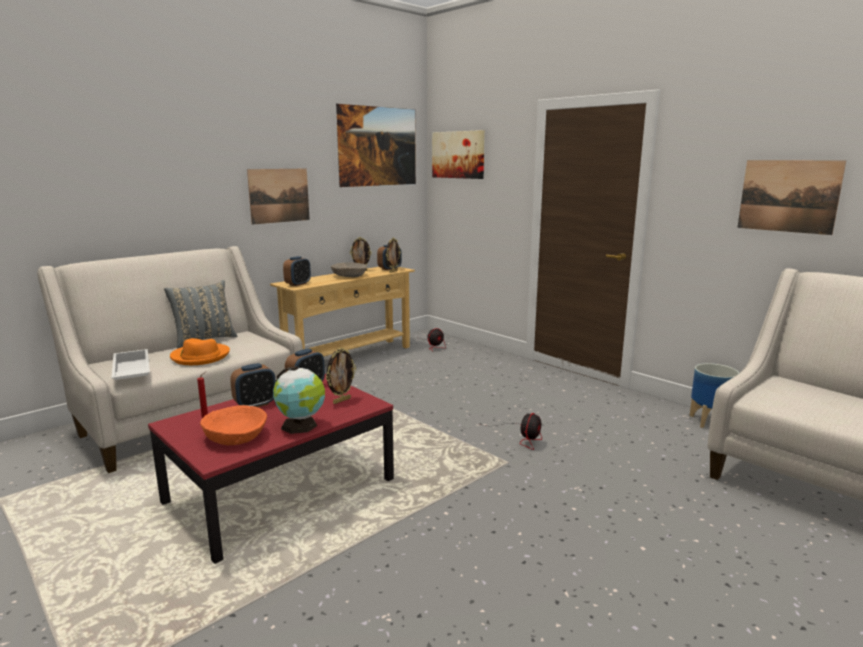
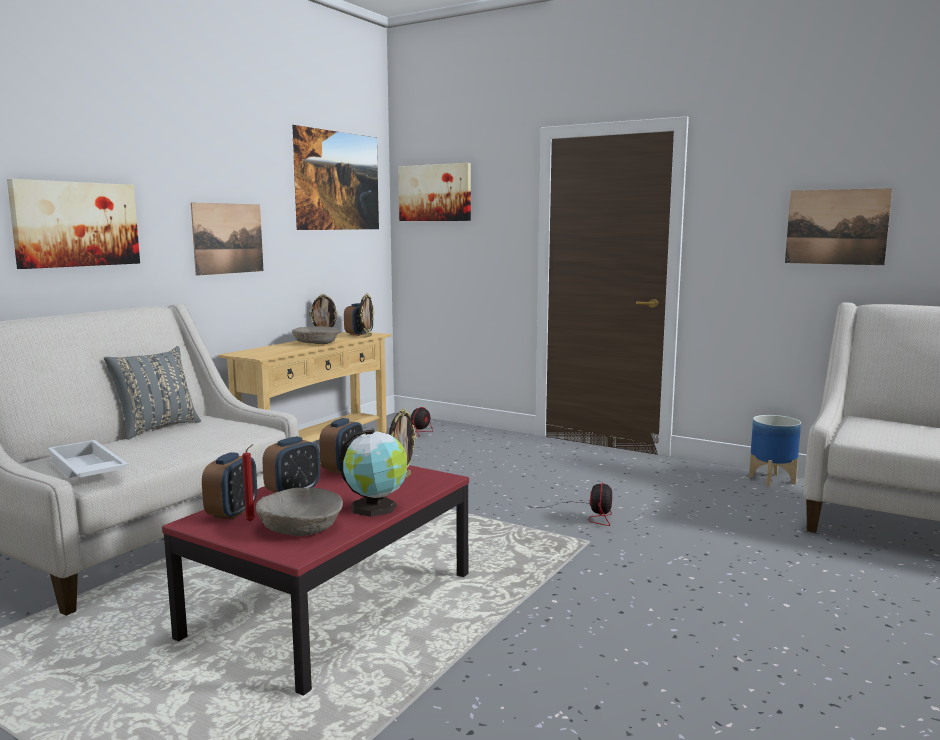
camera: 15 degrees left, 5 degrees down
(154, 189) = (76, 224): none -> picture
(200, 356) = (171, 446): orange hat -> none
(235, 436) = (300, 526): orange bowl -> beige bowl
(298, 284) = (258, 353): alarm clock -> alarm clock (232, 512)

